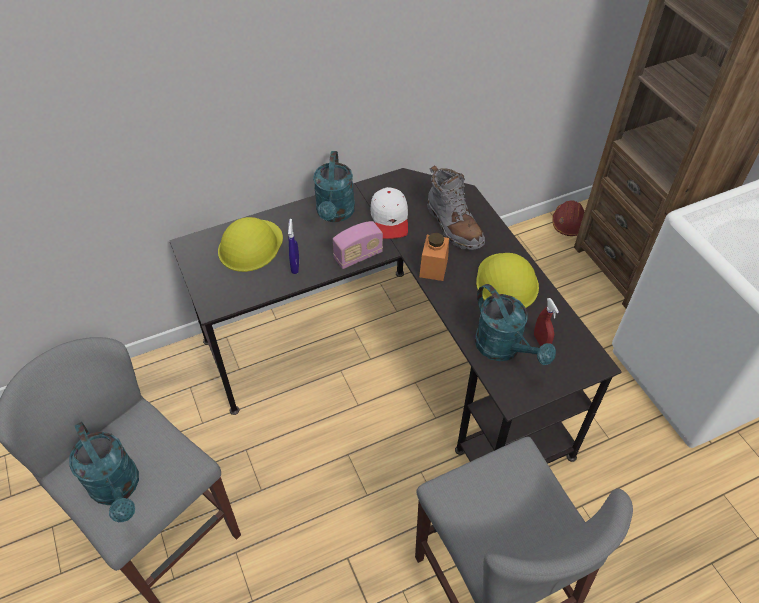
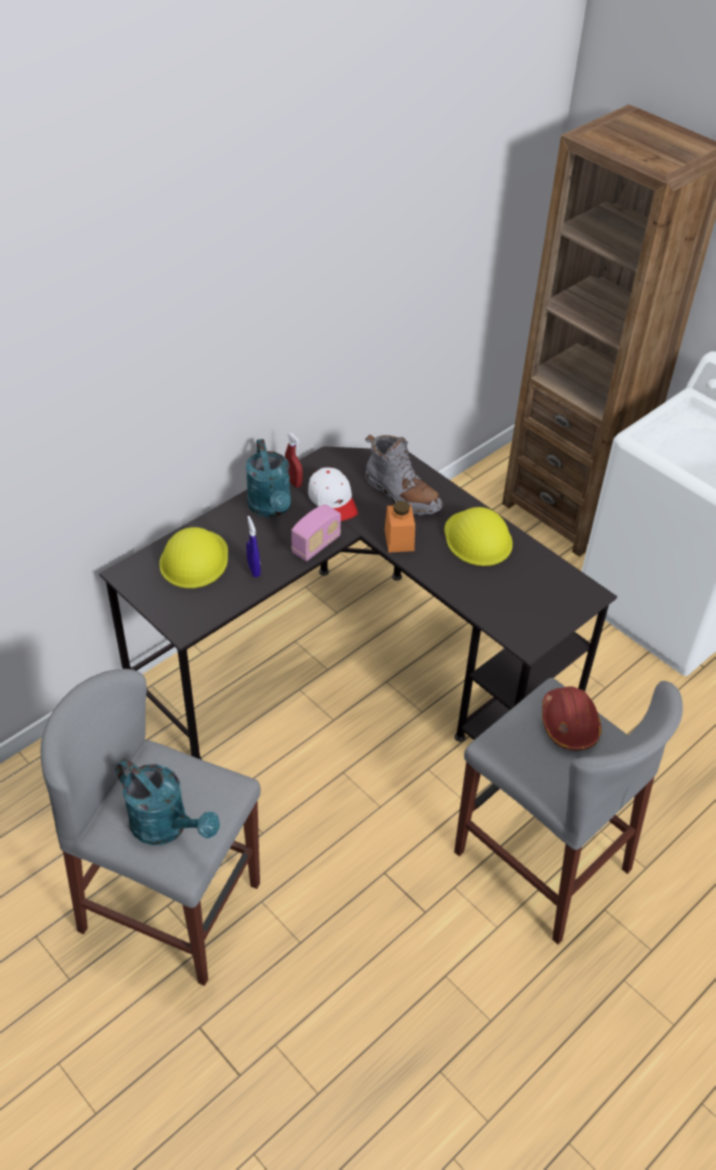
camera: 20 degrees left, 5 degrees down
(504, 349) = (500, 601): turquoise watering can -> none
(541, 342) = (533, 587): red spray bottle -> red spray bottle (293, 482)
(568, 223) = (487, 479): red hard hat -> red hard hat (569, 724)

